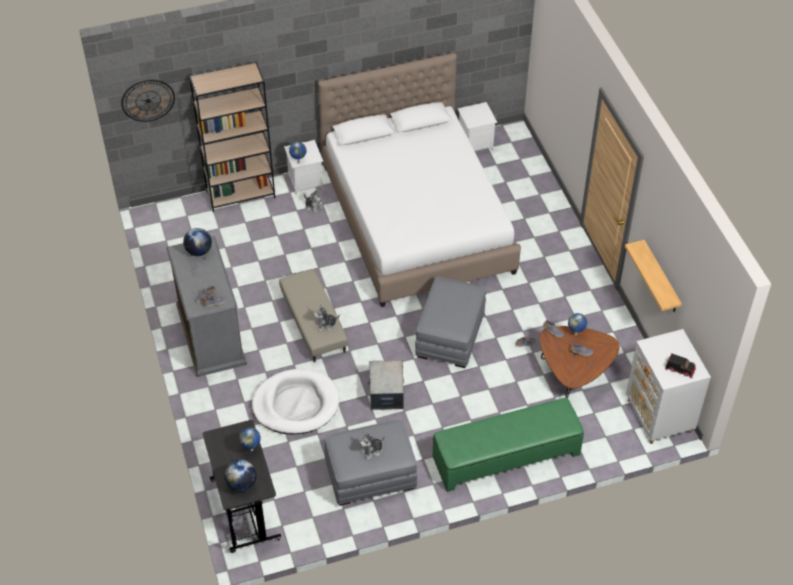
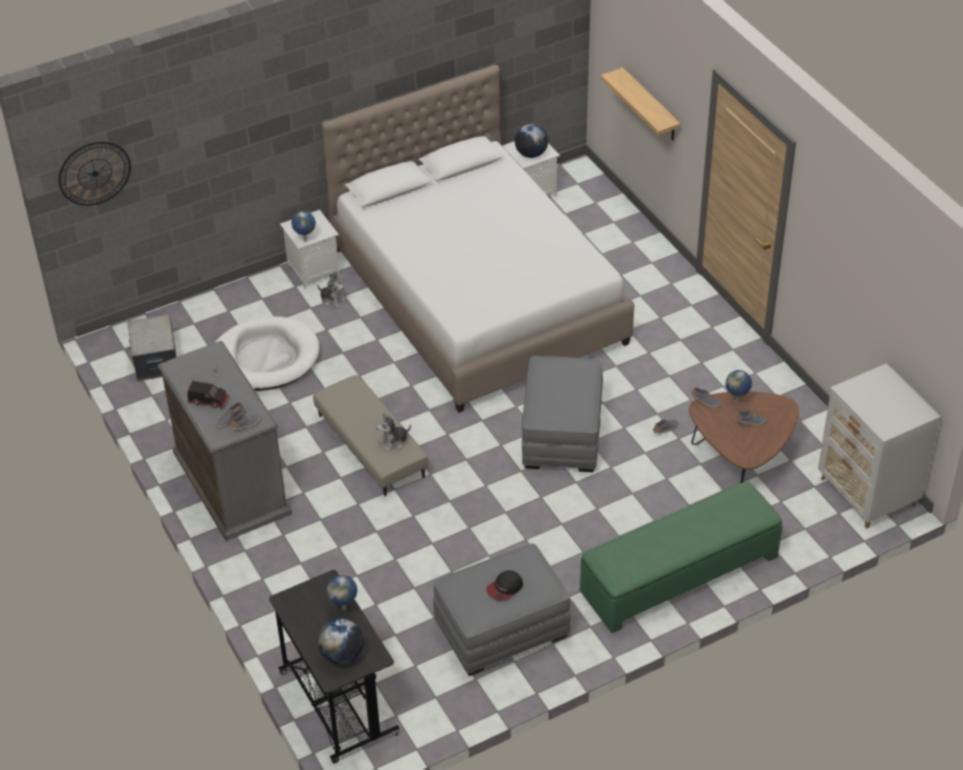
camera: 10 degrees left, 5 degrees down
(199, 251) = (205, 363): globe -> globe (531, 154)
(241, 194) = (228, 299): beige bookcase -> none
(296, 404) = (374, 555): white dog bed -> white dog bed (264, 358)
(372, 450) = (505, 588): plush toy -> cap
(386, 393) = (494, 521): storage box -> storage box (155, 360)
(661, 278) = (841, 304): shelf -> shelf (650, 106)
(680, 369) = (898, 413): toy truck -> toy truck (208, 400)

